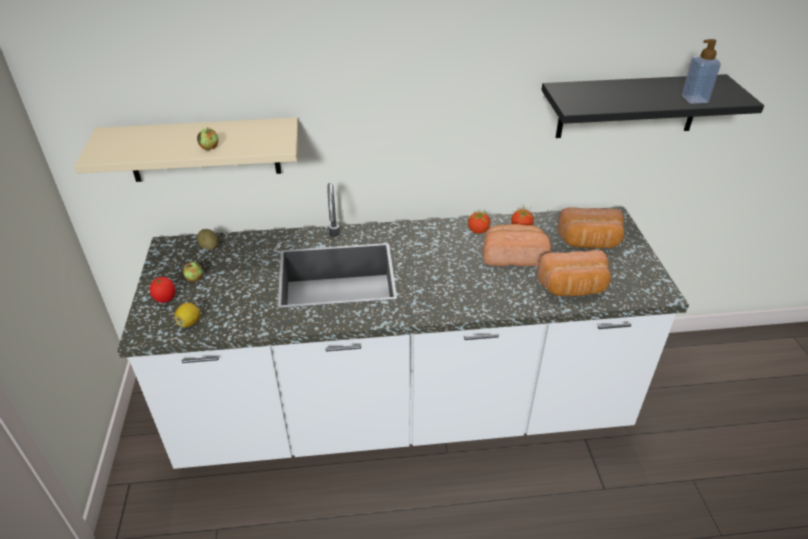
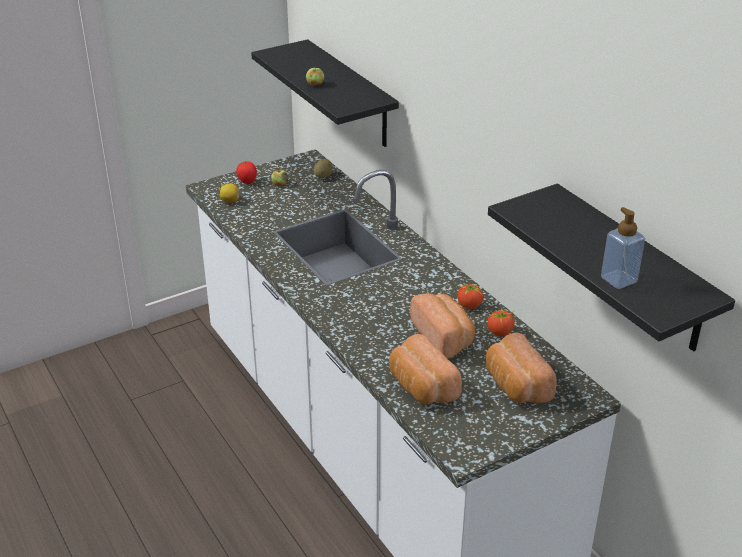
camera: 65 degrees right, 5 degrees down
(203, 150) = (351, 94): beige shelf -> black shelf

